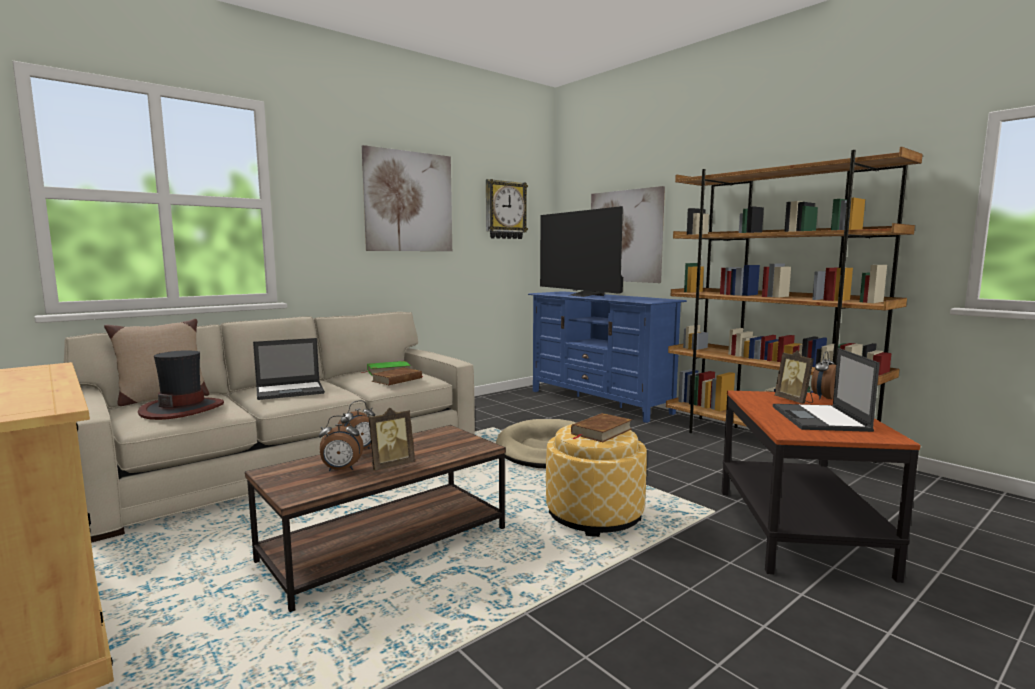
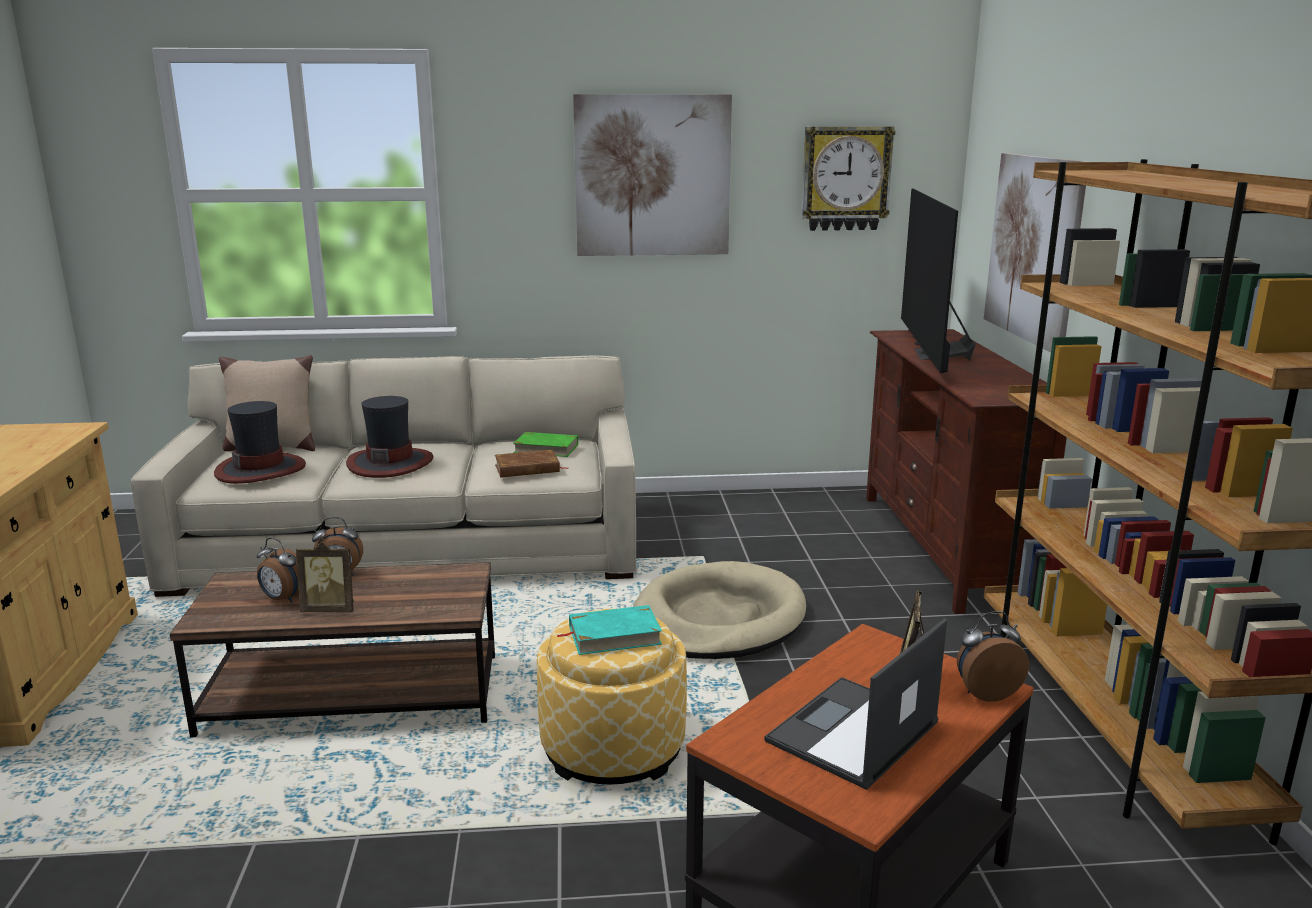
camera: 35 degrees right, 10 degrees up
(291, 391) = (390, 463): laptop -> hat
(599, 401) = (944, 548): blue tv stand -> brown tv stand
(601, 431) = (614, 635): brown book -> turquoise book

